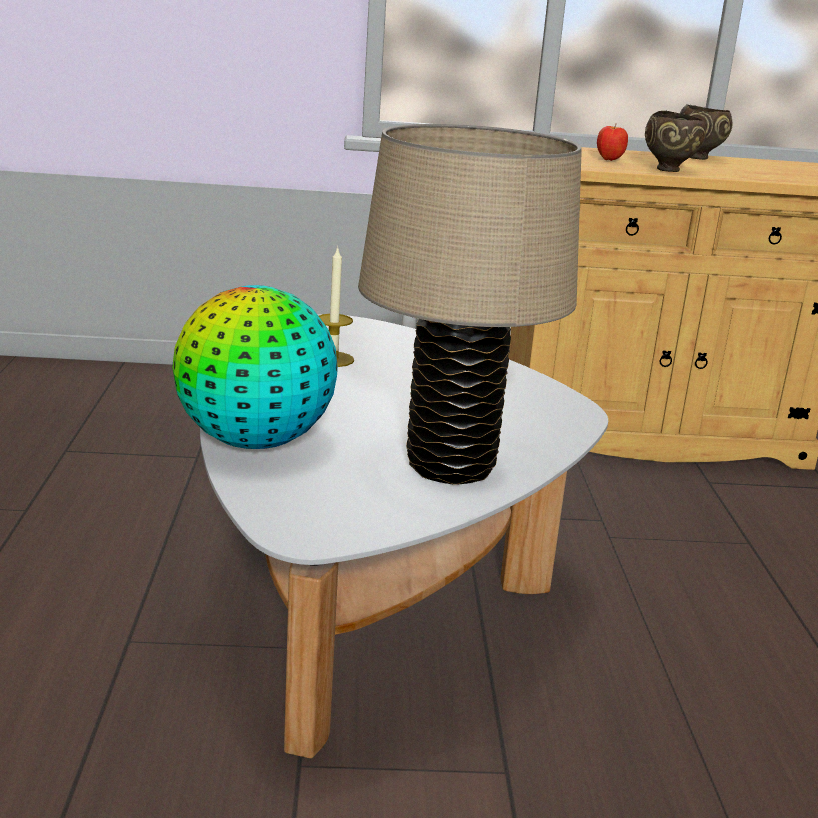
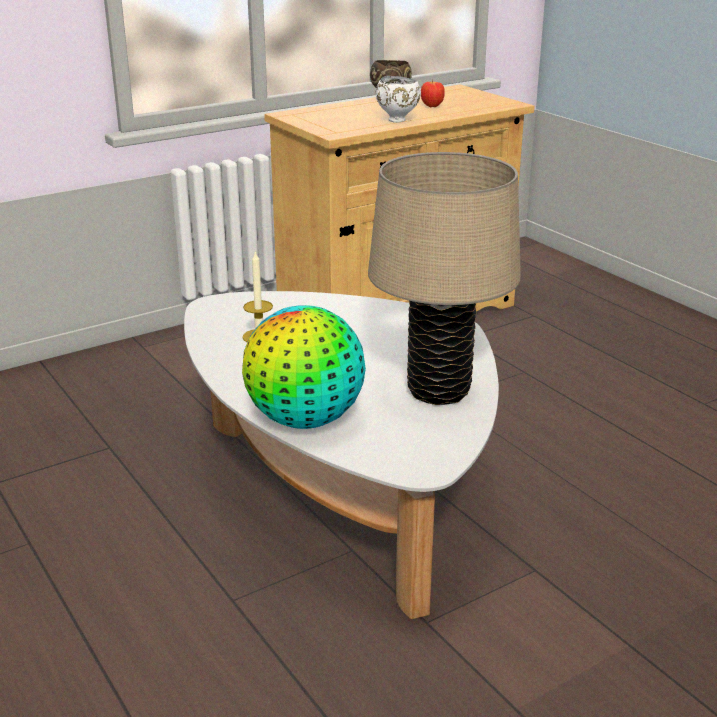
camera: 30 degrees left, 5 degrees up
(609, 160) = (347, 119): apple -> apple (431, 106)
(669, 170) = (398, 120): brown bowl -> white bowl

